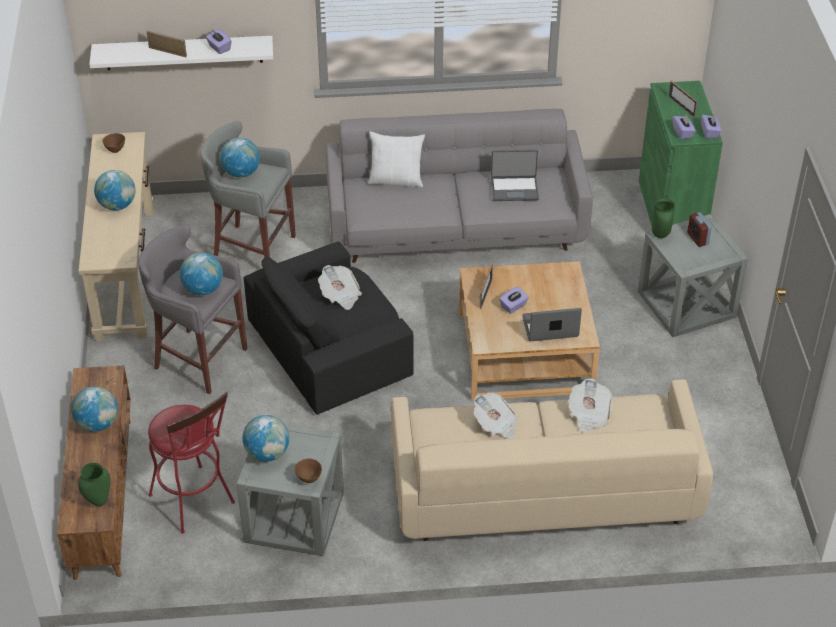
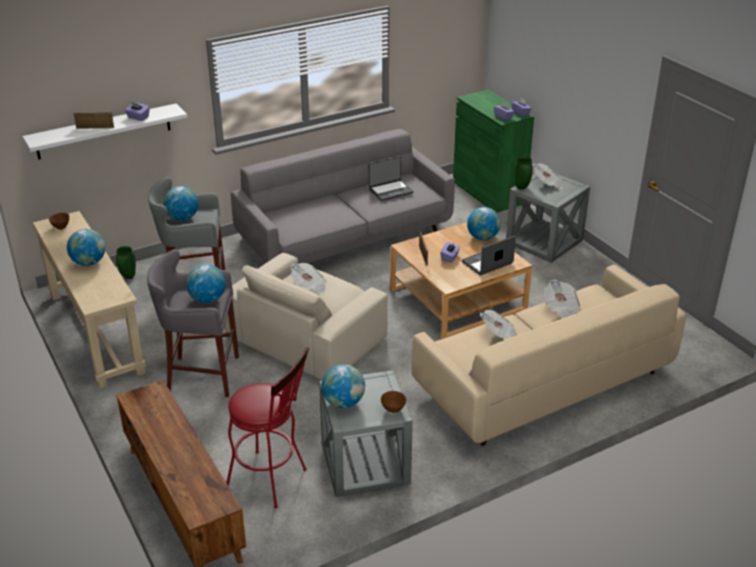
camera: 25 degrees left, 10 degrees down
(97, 424) = (169, 430): globe -> globe (483, 238)
(98, 501) = (211, 489): green vase -> green vase (128, 277)
(330, 347) = (307, 336): black armchair -> beige armchair
(396, 180) = (297, 206): white pillow -> none
(681, 106) = (489, 104): picture frame -> none
(697, 238) = (547, 184): alarm clock -> newspaper

